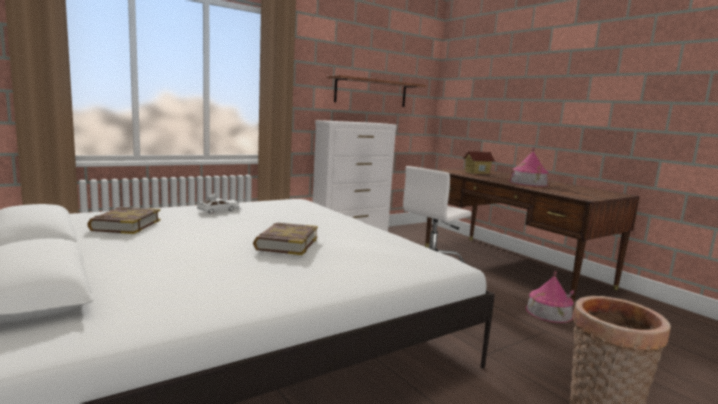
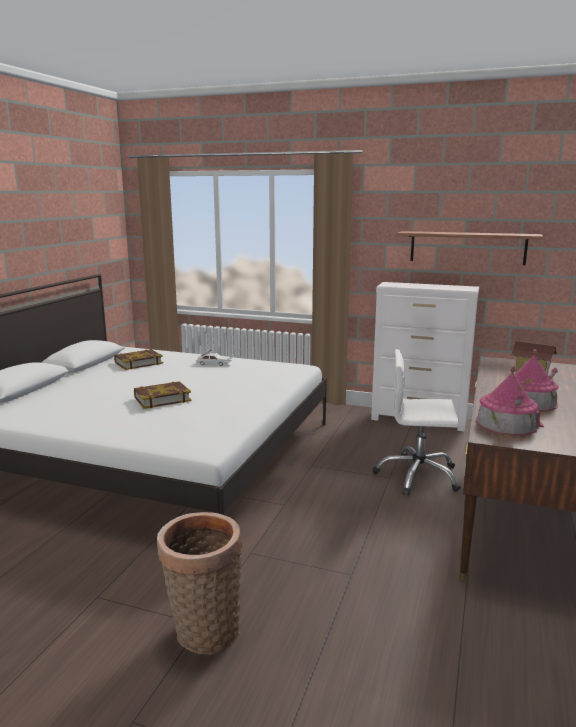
camera: 55 degrees right, 5 degrees up
(548, 312) = (408, 567): toy house -> toy house (506, 423)

